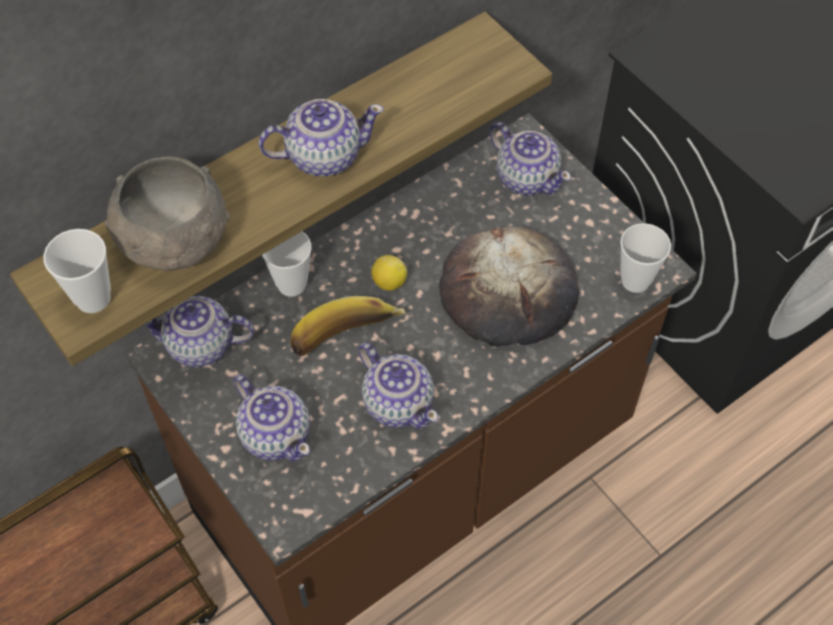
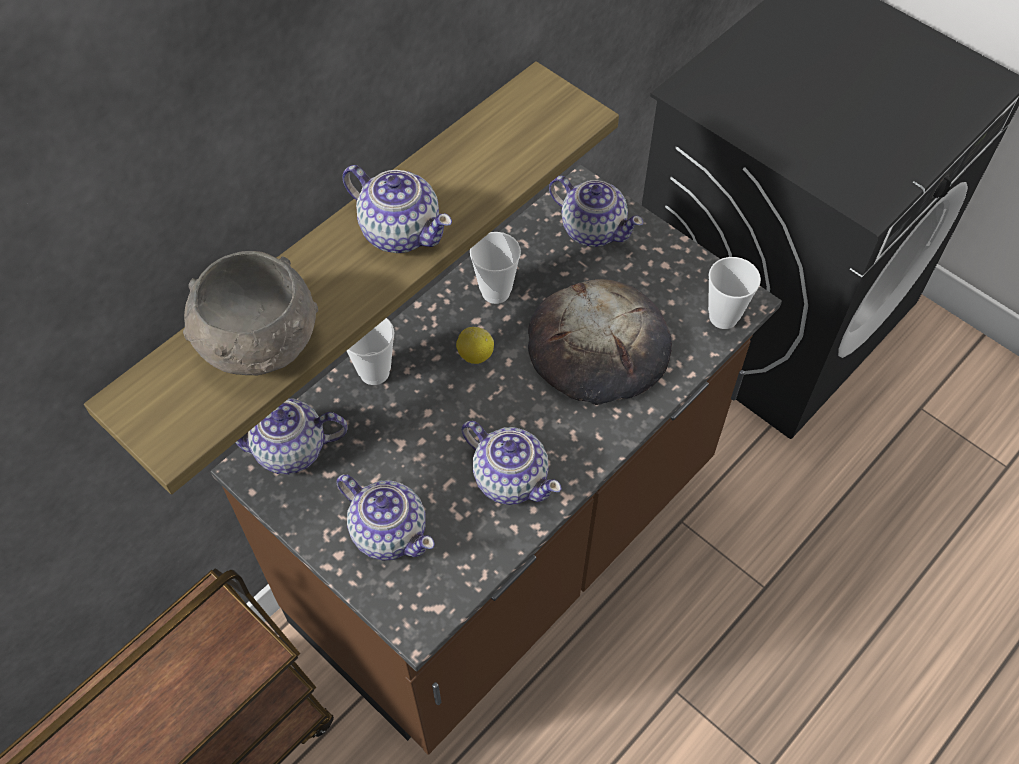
camera: 10 degrees left, 0 degrees up
(93, 298) = (182, 417): cup -> cup (495, 292)
(323, 156) = (400, 230): teapot -> teapot turned 60 degrees clockwise
(346, 339) = (443, 420): banana -> none

